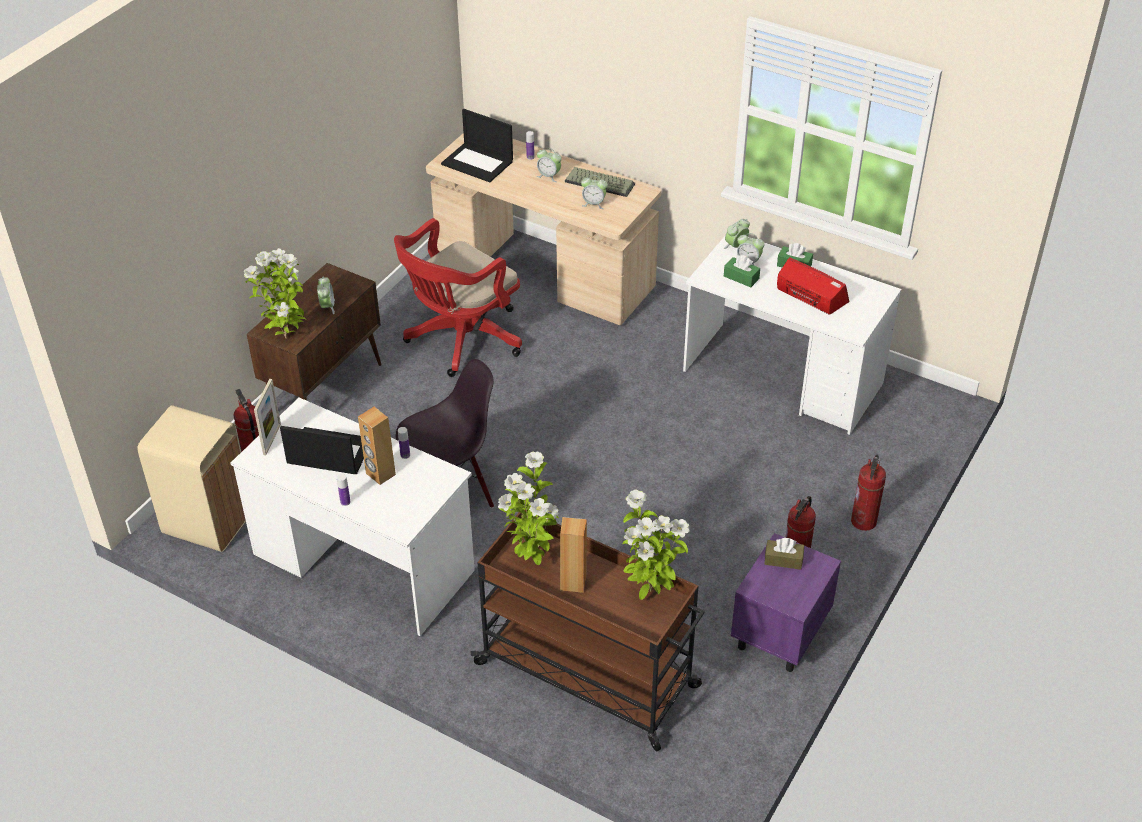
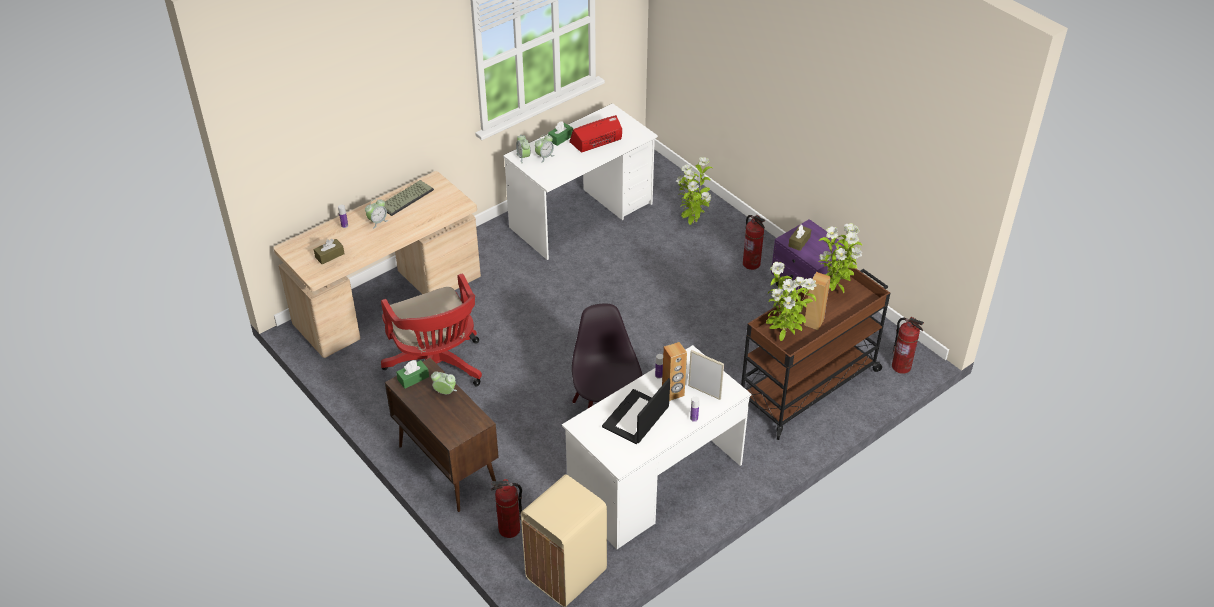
camera: 70 degrees left, 0 degrees up
(272, 439) = (604, 448): picture frame -> picture frame (704, 392)
(286, 337) = (469, 425): potted plant -> potted plant (692, 222)
(478, 163) = (329, 255): laptop -> brown tissue box
(594, 204) = (430, 208): alarm clock -> none
(741, 277) = (559, 164): green tissue box -> green tissue box (413, 378)
(864, 522) = (730, 223): fire extinguisher -> fire extinguisher (901, 366)

